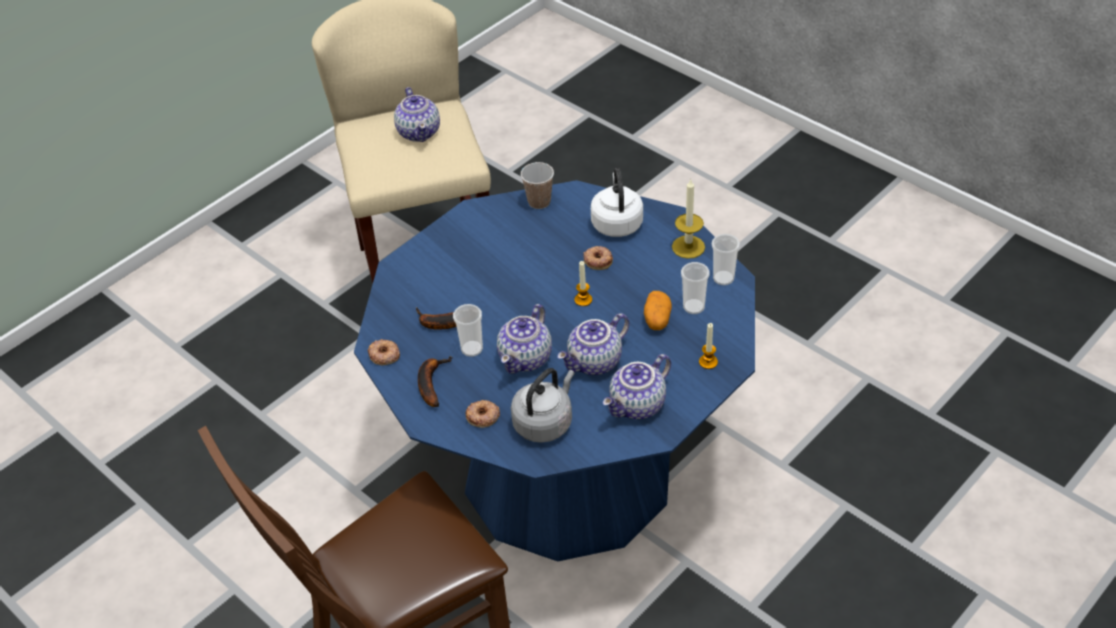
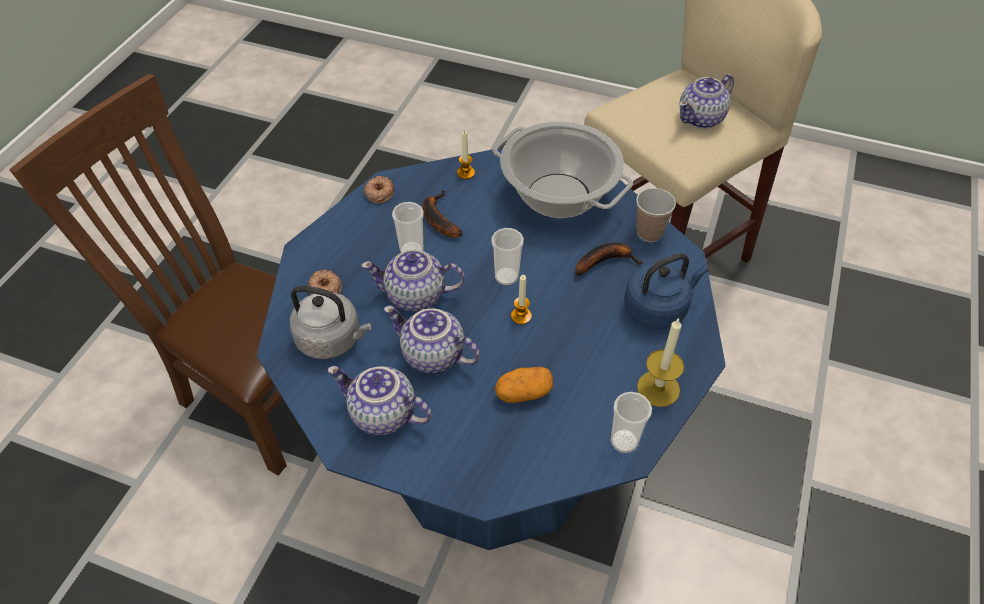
camera: 65 degrees right, 5 degrees up
(431, 382) = (356, 236): banana -> banana (606, 261)
(465, 240) = (559, 196): none -> cooking pot
(598, 260) = (589, 310): donut -> none
(616, 222) = (658, 308): white kettle -> blue kettle
(693, 307) = (560, 424): cup -> cup (506, 276)
(708, 362) = (476, 465): candle -> candle (466, 173)

